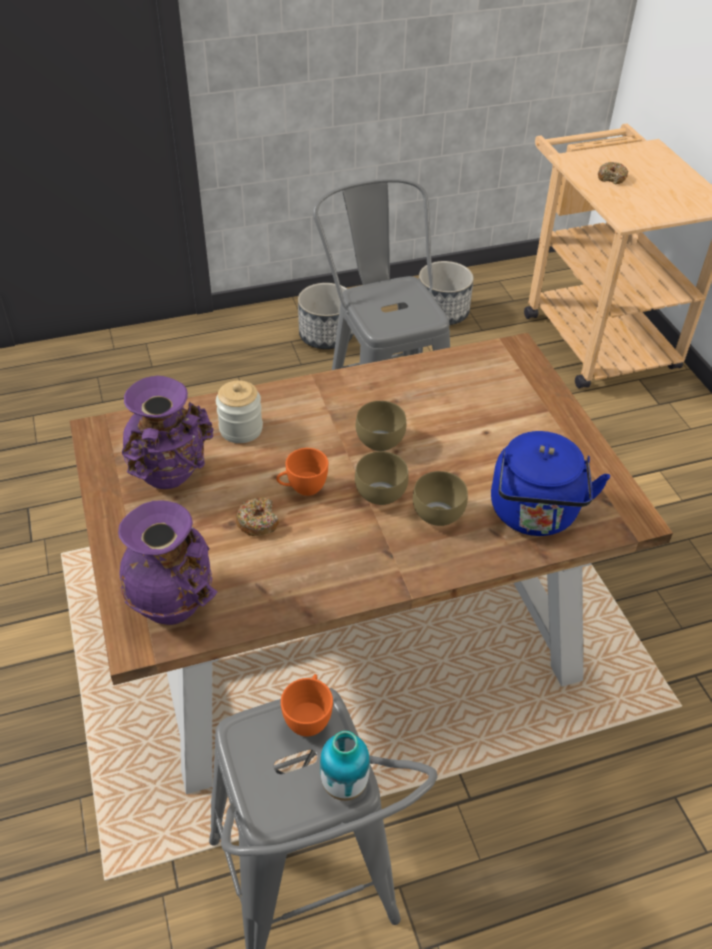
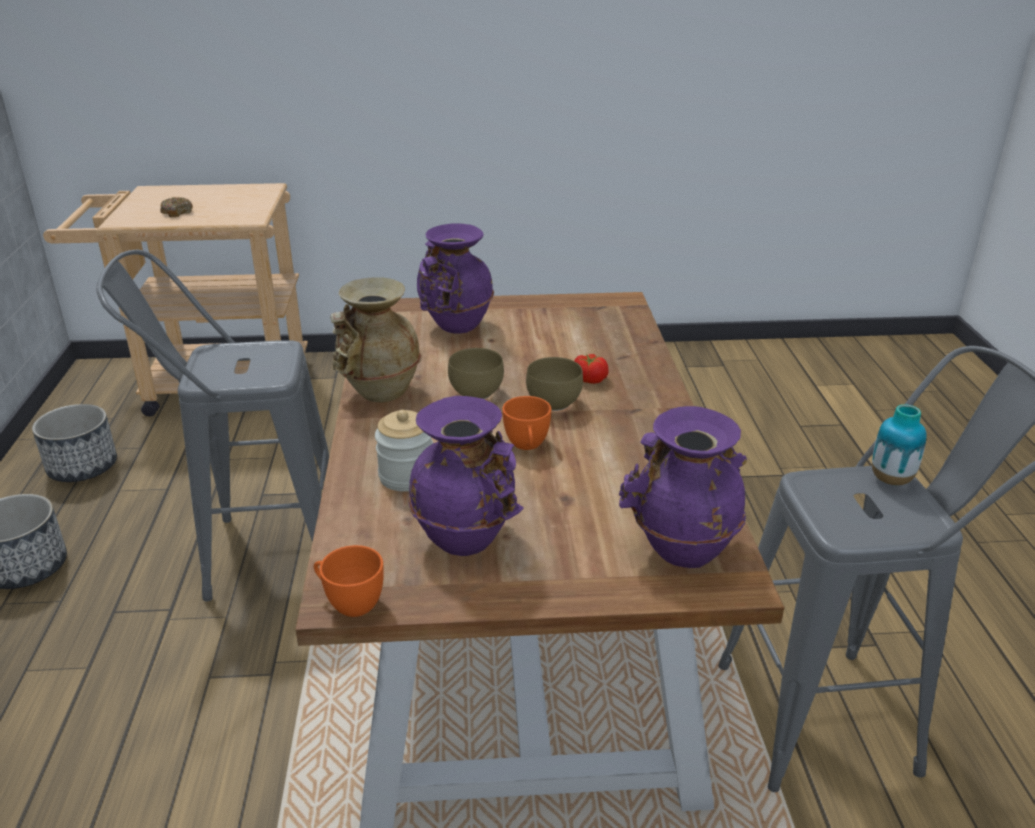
camera: 75 degrees left, 15 degrees down
(258, 522) = (568, 480): donut -> none
(309, 717) = (819, 489): orange cup -> orange cup (349, 603)
(358, 385) = (378, 393): none -> beige vase
(437, 513) = (590, 379): brown bowl -> tomato
(501, 403) = (455, 326): none -> purple vase
(534, 515) = (607, 337): blue kettle -> none

